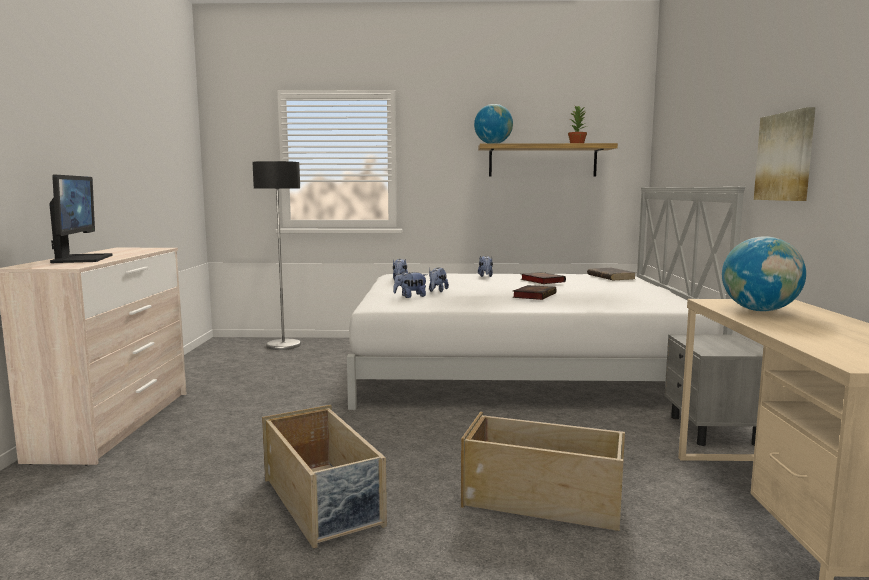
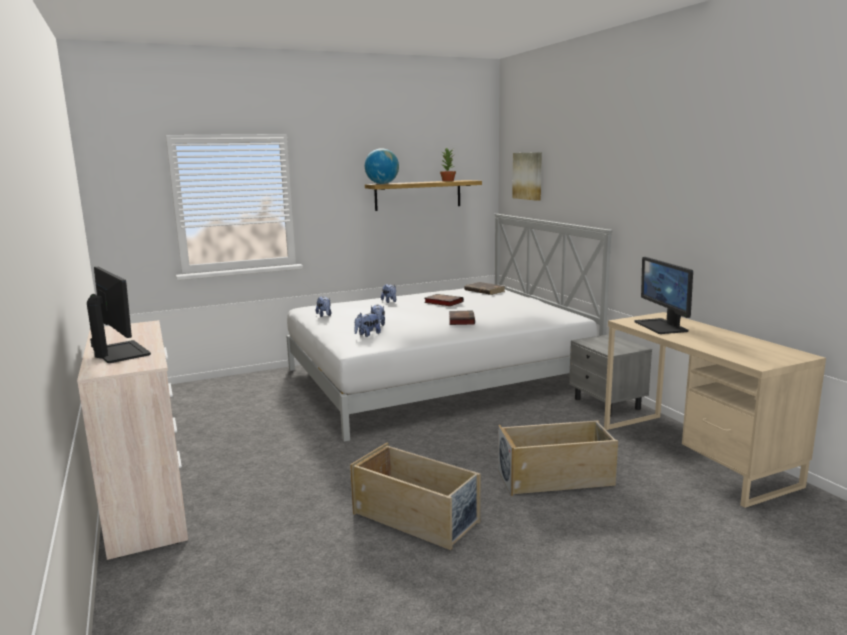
camera: 25 degrees left, 5 degrees up
(283, 345) = (202, 390): floor lamp -> none
(759, 310) = (662, 326): globe -> monitor
(786, 157) = (647, 213): picture -> picture (528, 176)

